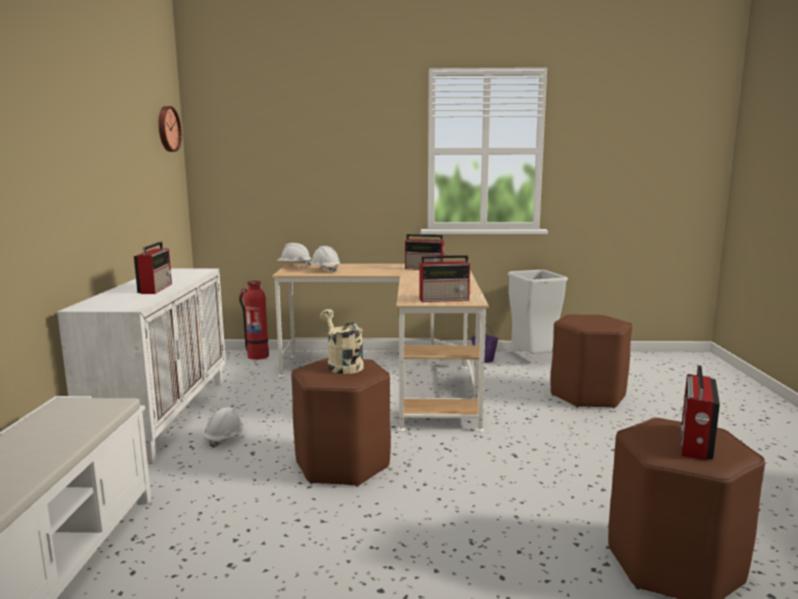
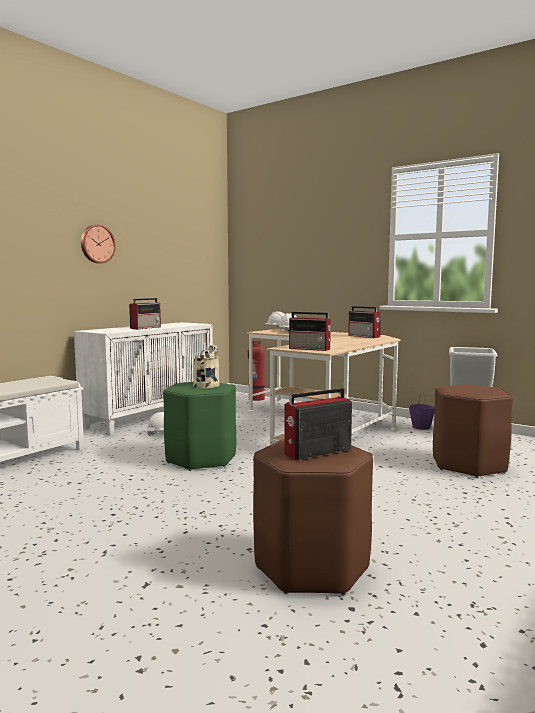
camera: 35 degrees right, 5 degrees down
(167, 129) = (208, 229): wall clock -> wall clock (97, 244)
(342, 465) = (201, 459): brown stool -> green stool

